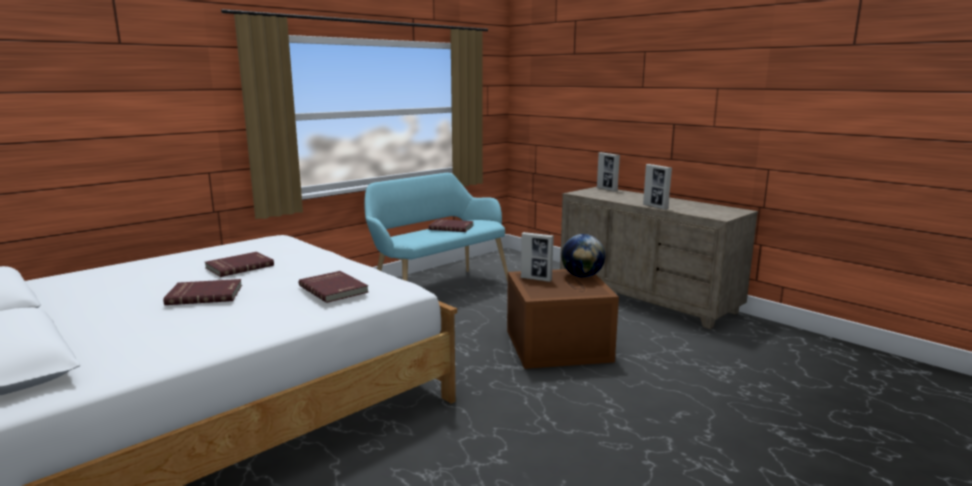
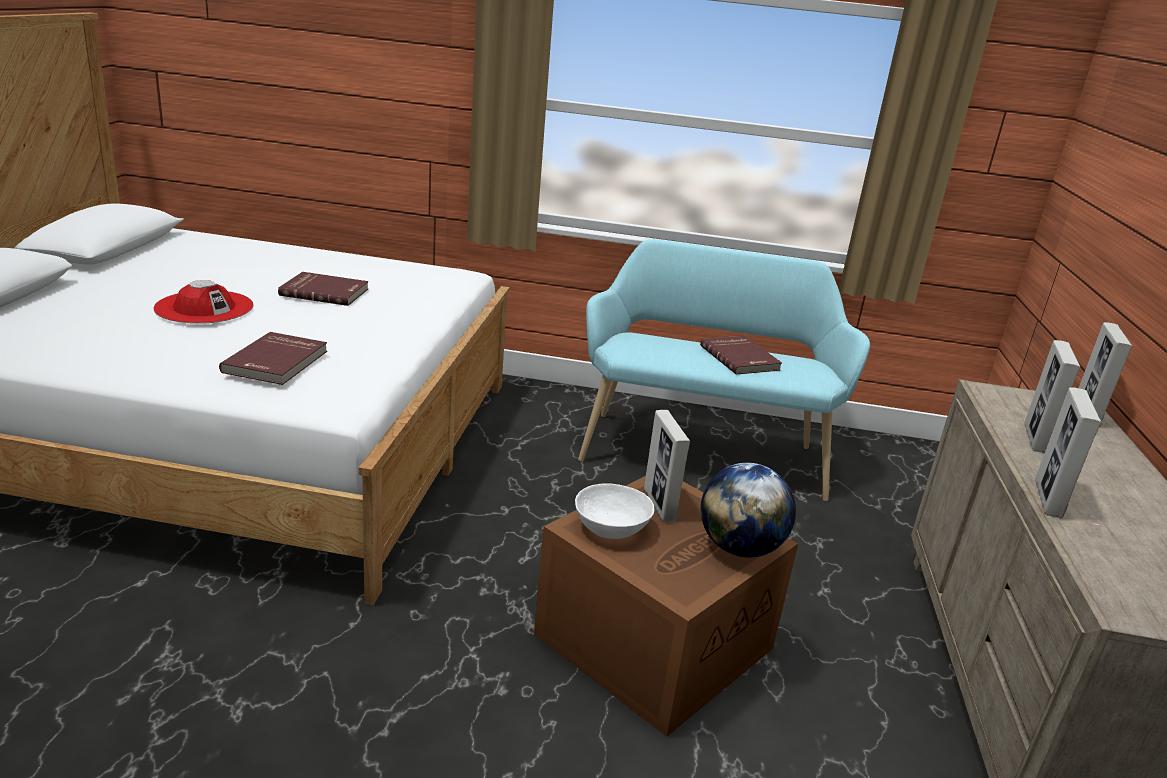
camera: 50 degrees right, 10 degrees up
(205, 294) = (204, 307): red book -> red hat
(543, 291) = (612, 528): none -> white bowl
(616, 198) = (1035, 438): none -> picture frame

